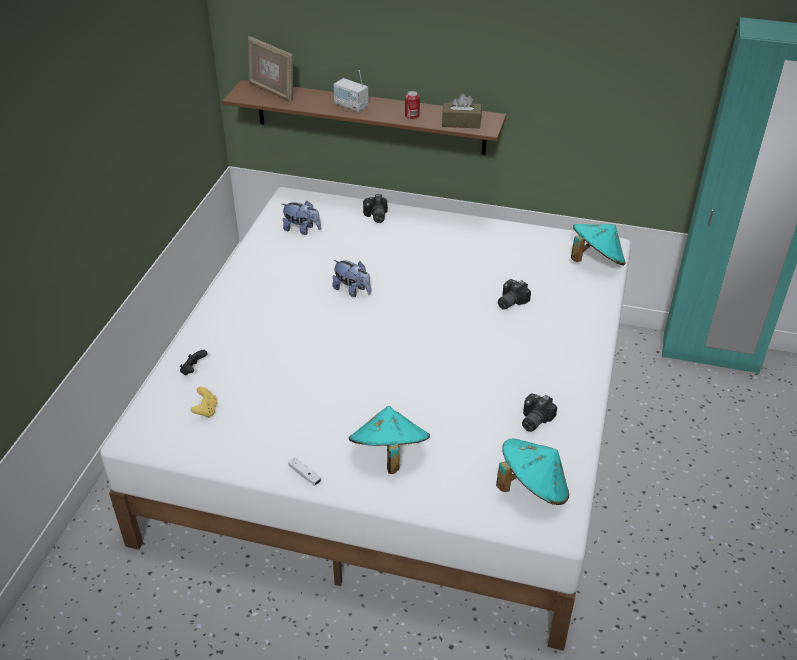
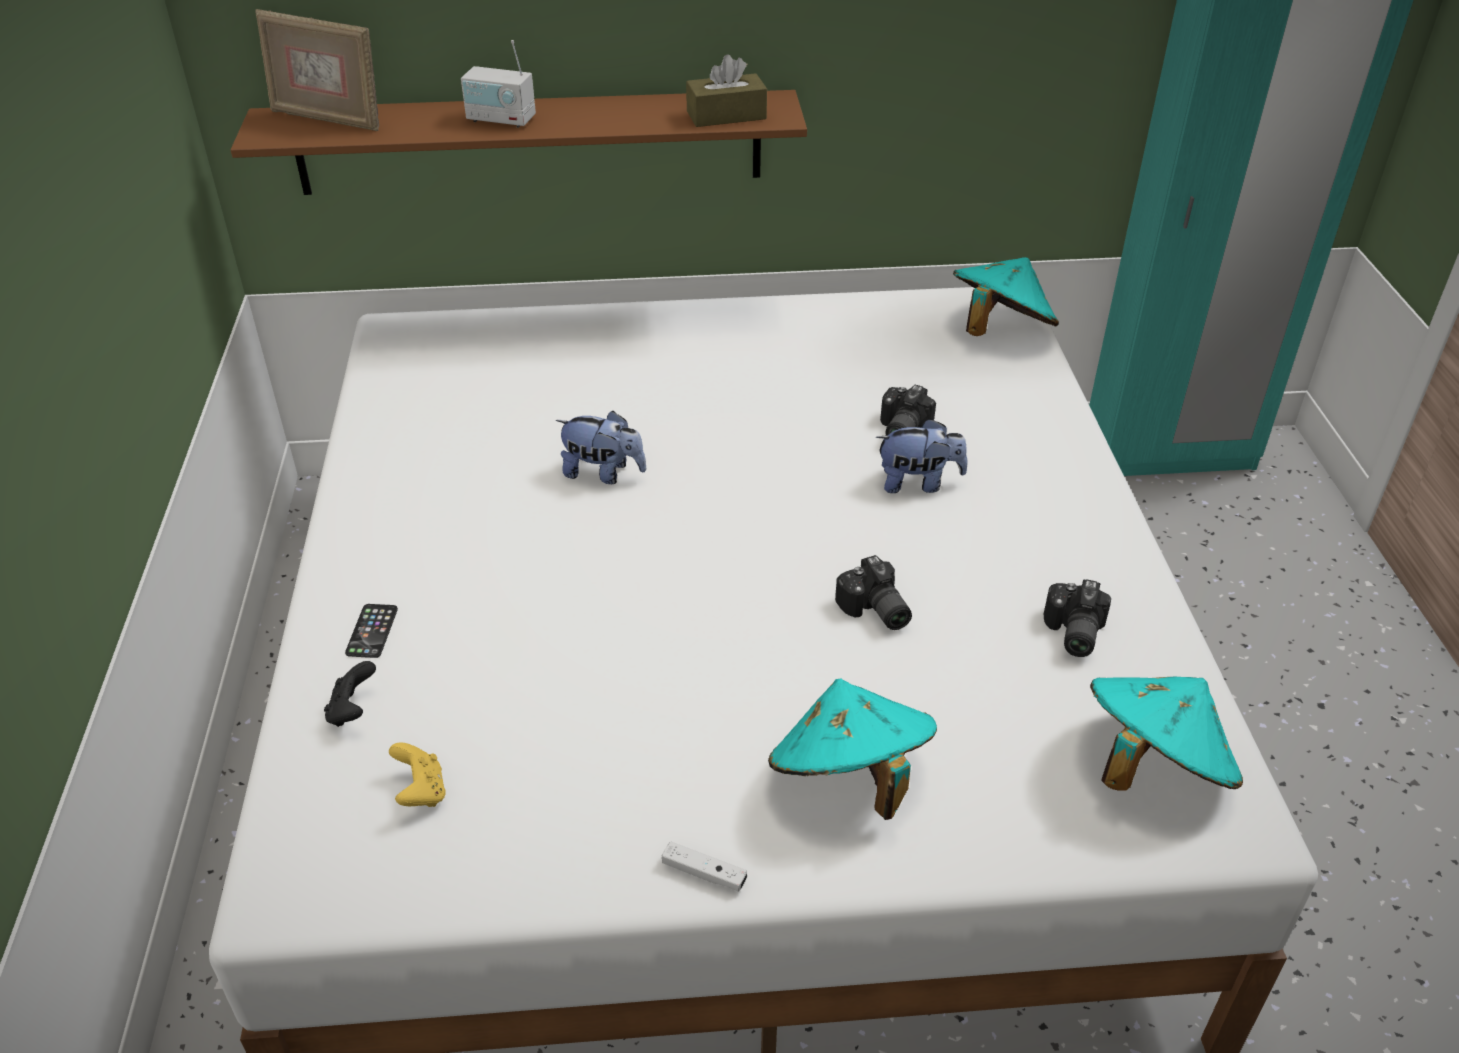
camera: 20 degrees left, 0 degrees up
(216, 338) = (372, 631): none -> phone
(302, 229) = (446, 382): plush toy -> plush toy (918, 483)
(375, 216) = (574, 332): camera -> camera (874, 611)
(412, 115) = (628, 118): can -> none

